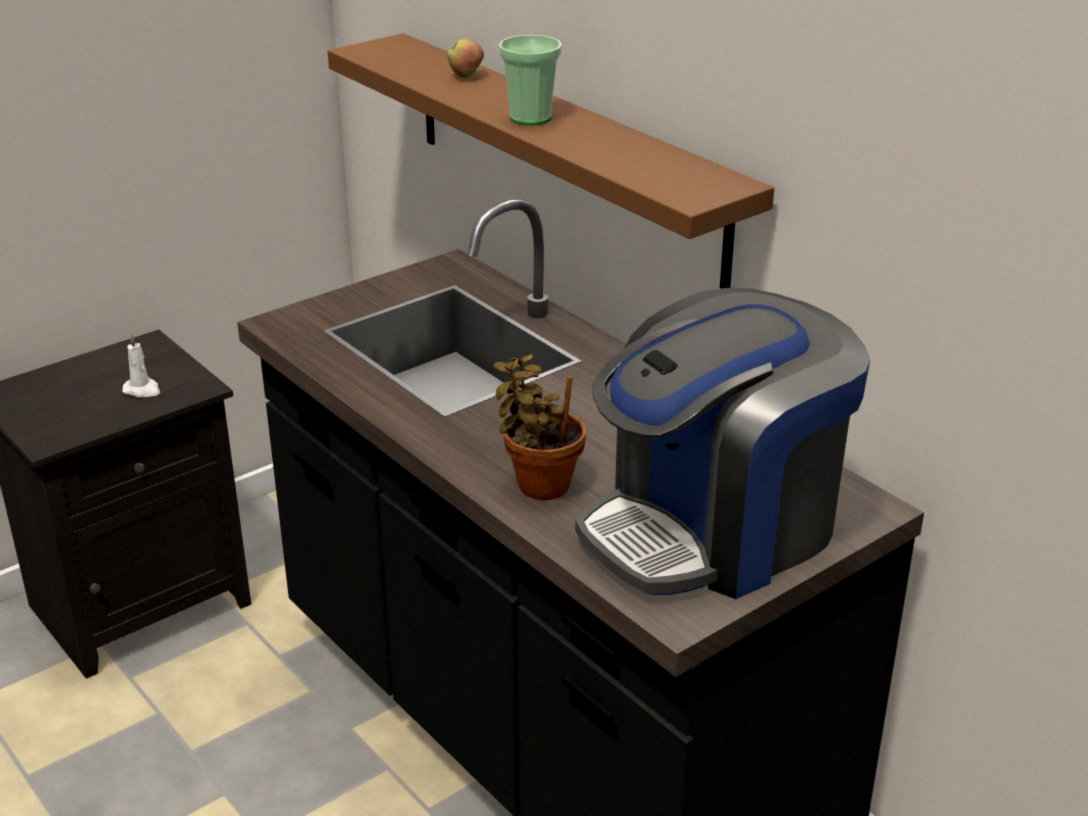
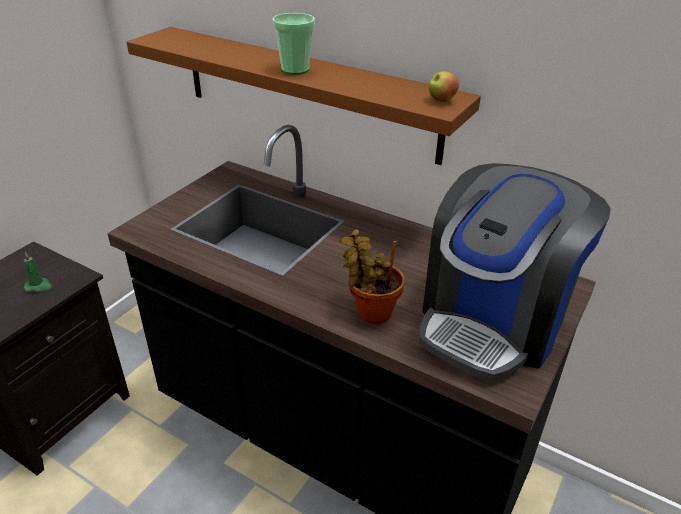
camera: 20 degrees left, 5 degrees up
(142, 390) = (39, 286): white candle -> green candle
(466, 76) = (232, 48): apple -> apple (441, 100)

